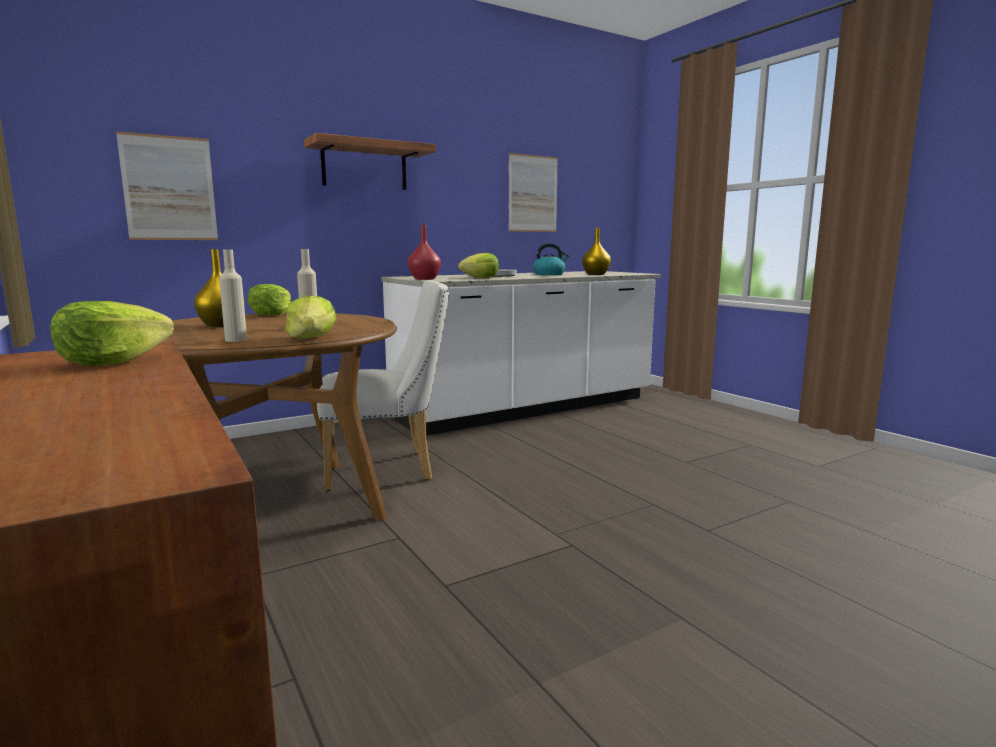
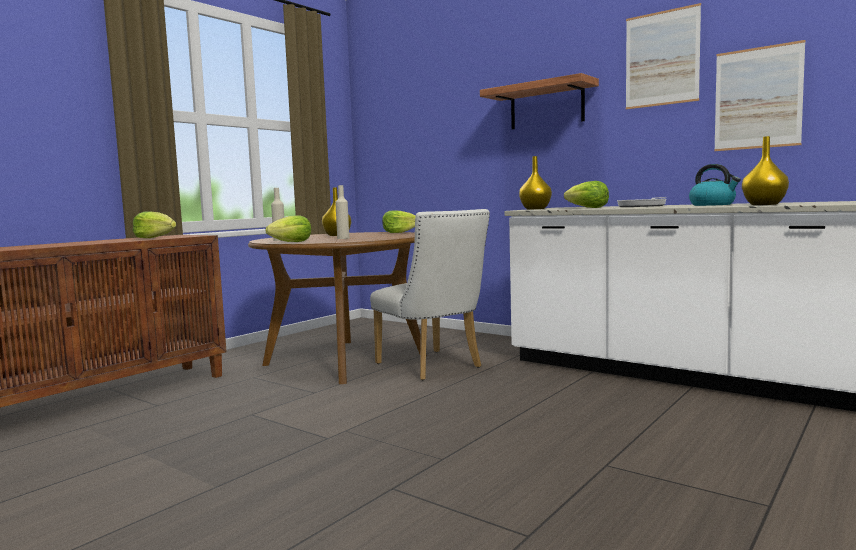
camera: 70 degrees right, 5 degrees down
(169, 188) = (421, 147): picture -> picture (662, 58)
(425, 279) = (536, 209): red vase -> yellow vase

